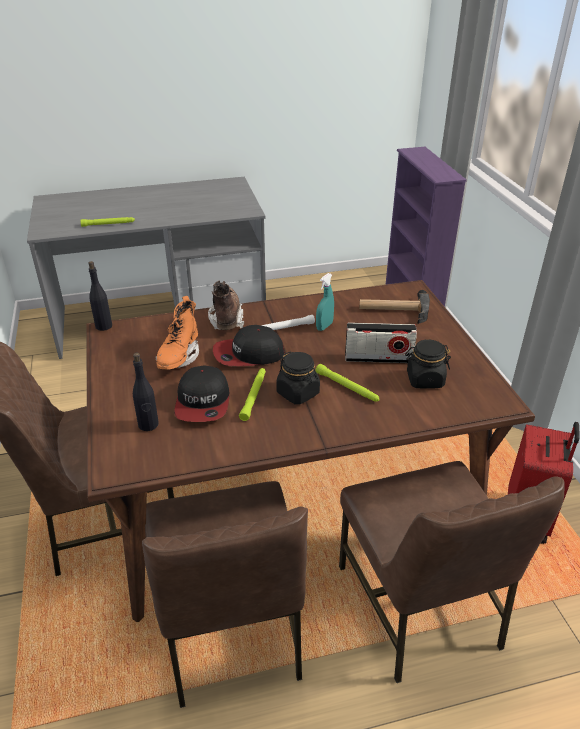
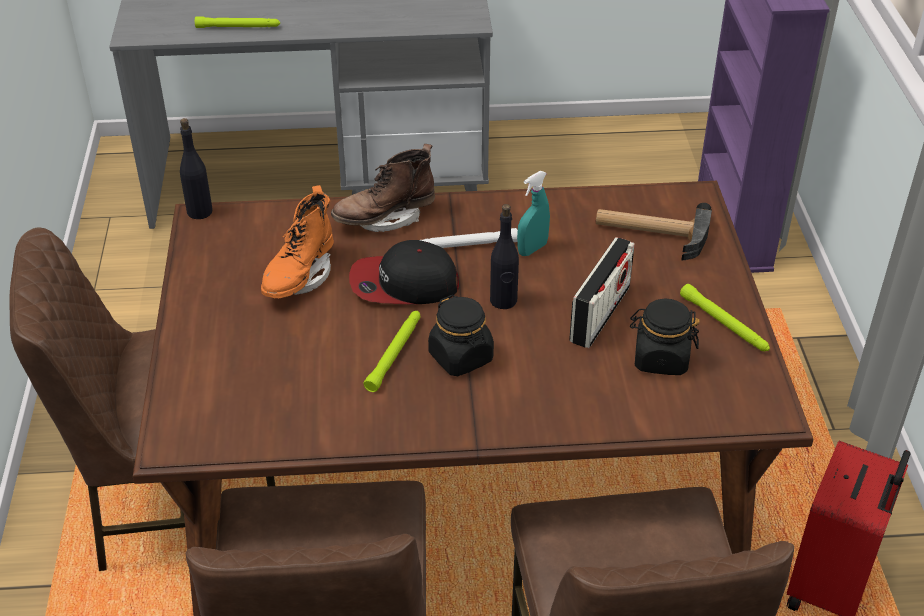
camera: 10 degrees right, 5 degrees up
(148, 425) = (234, 380): black bottle -> black bottle (503, 301)
(203, 402) = (319, 354): cap -> none
(226, 318) = (385, 218): brown boot -> brown boot turned 120 degrees counterclockwise
(347, 387) = (537, 356): green flashlight -> green flashlight (724, 324)
(378, 358) = (600, 314): radio -> radio turned 75 degrees counterclockwise

